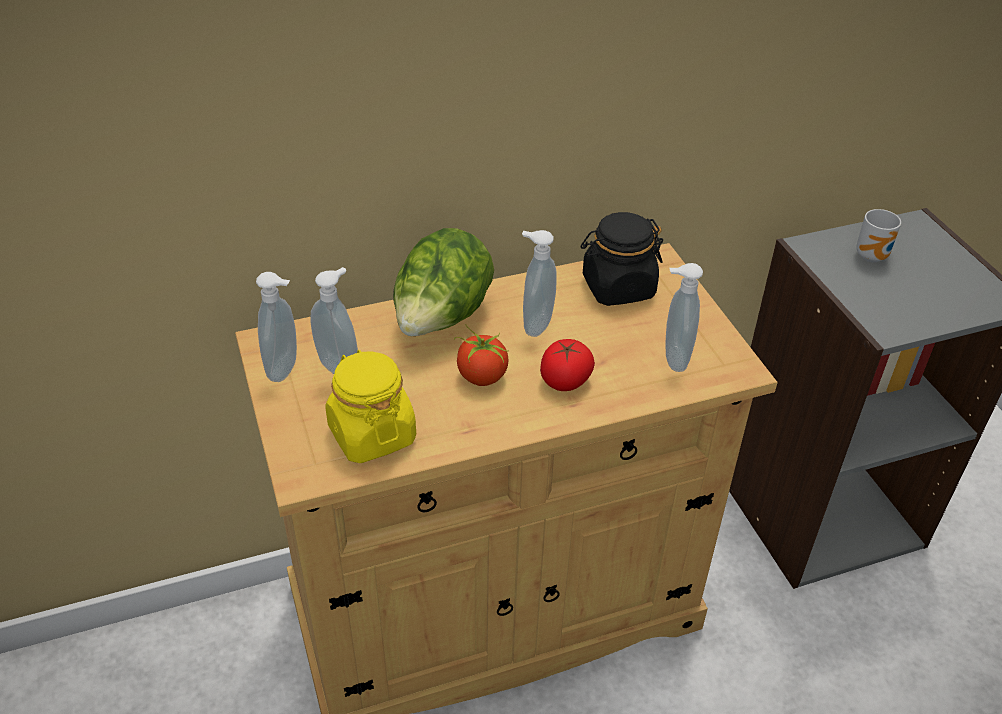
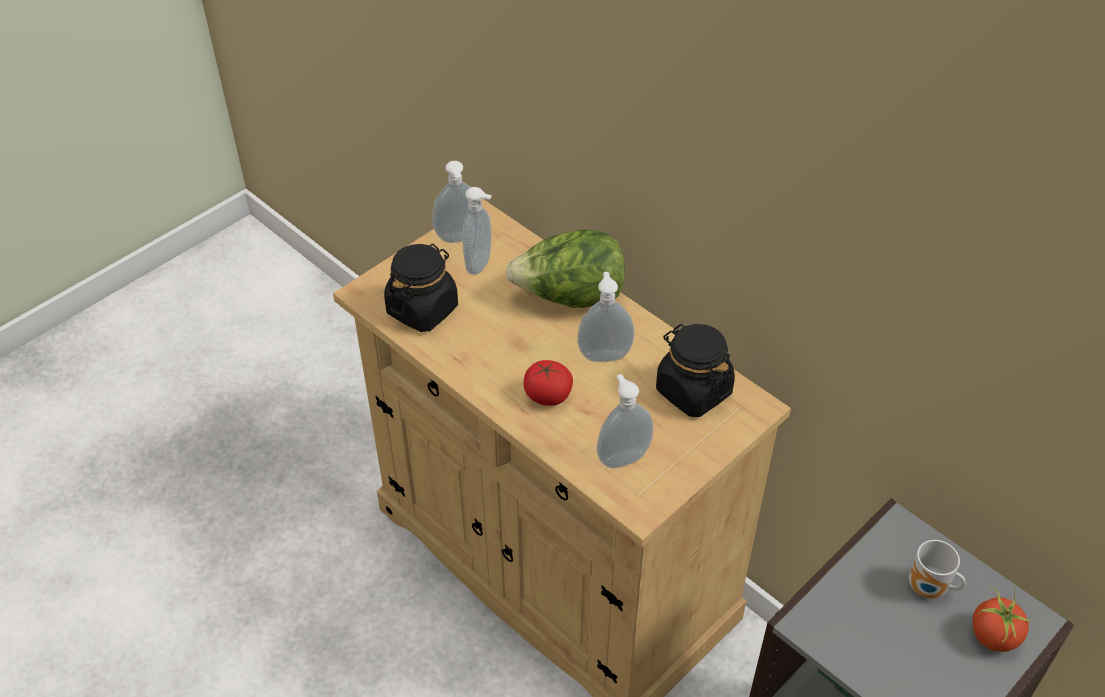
camera: 65 degrees right, 5 degrees up
(371, 434) = (422, 309): yellow jar -> black jar
(481, 376) = (520, 345): tomato -> tomato (993, 636)

